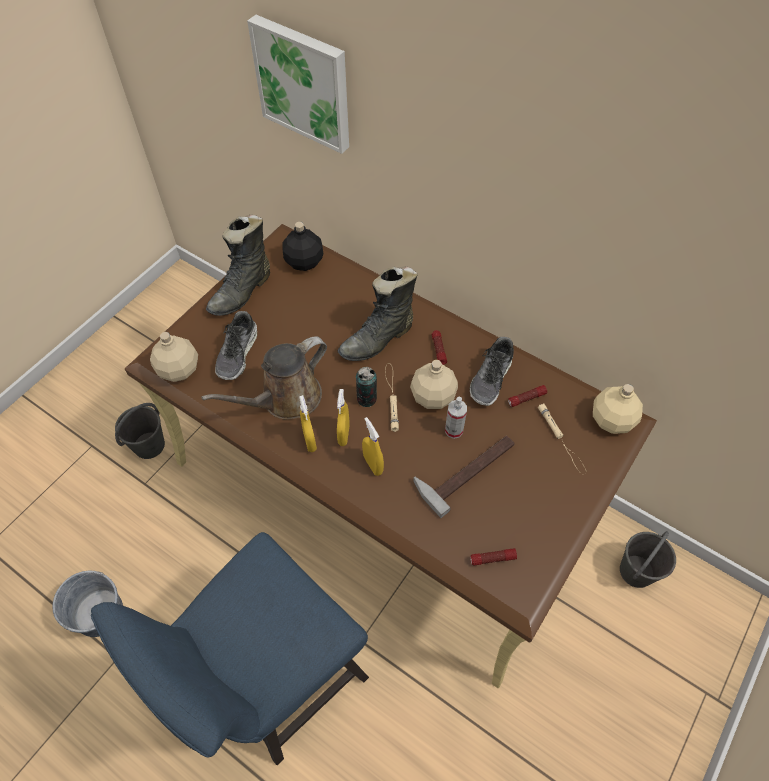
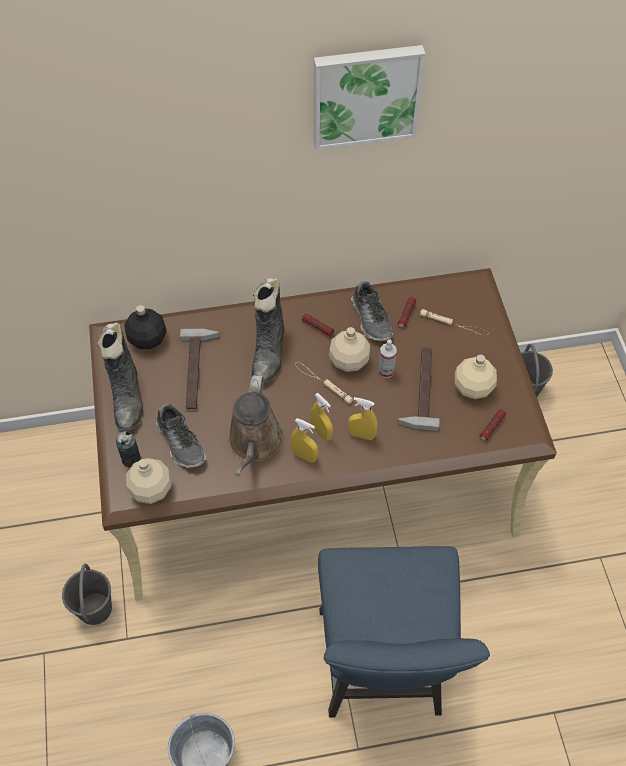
camera: 45 degrees left, 0 degrees up
(304, 83) = (101, 189): picture -> picture (365, 95)
(311, 311) = (198, 370): none -> hammer
(366, 399) = (308, 397): can -> can (131, 459)
(611, 420) = (468, 288): beige bottle -> beige bottle (472, 388)

